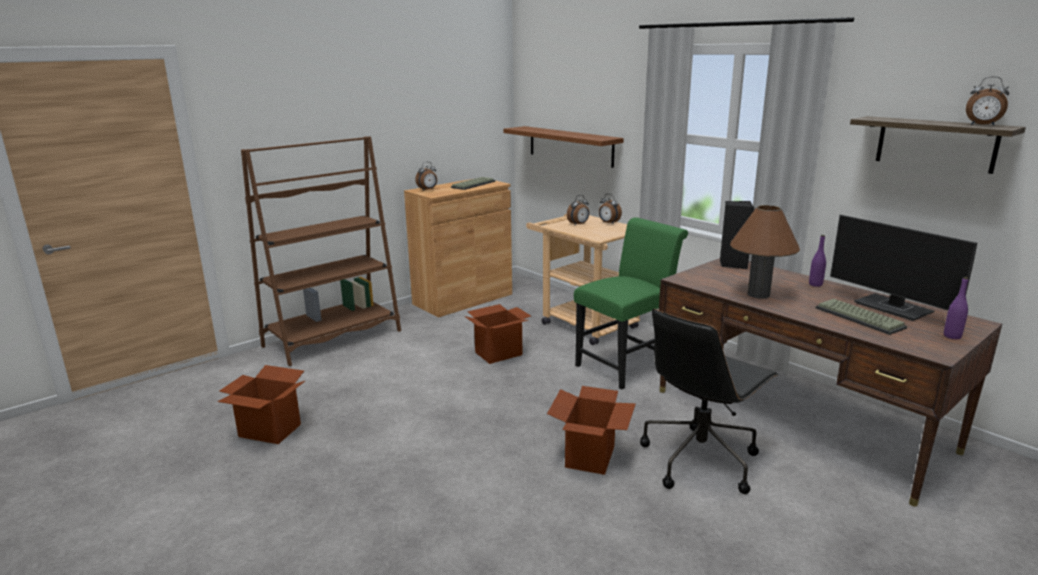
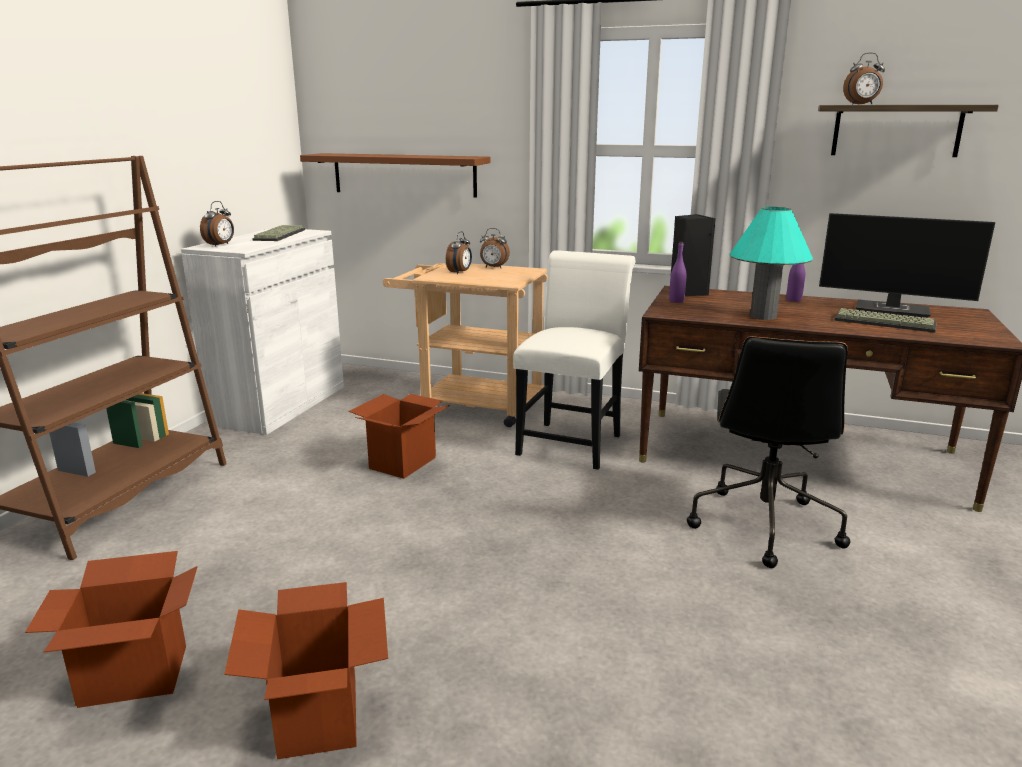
camera: 30 degrees left, 0 degrees up
(463, 299) = (280, 405): brown cabinet -> white cabinet
(590, 457) = (651, 559): cardboard box -> cardboard box (319, 717)
(626, 365) = (572, 441): green chair -> white chair
(758, 294) = (763, 316): brown table lamp -> turquoise table lamp
(952, 336) = (979, 325): purple bottle -> purple bottle (676, 301)
(982, 125) = (954, 104): alarm clock -> alarm clock (861, 104)

